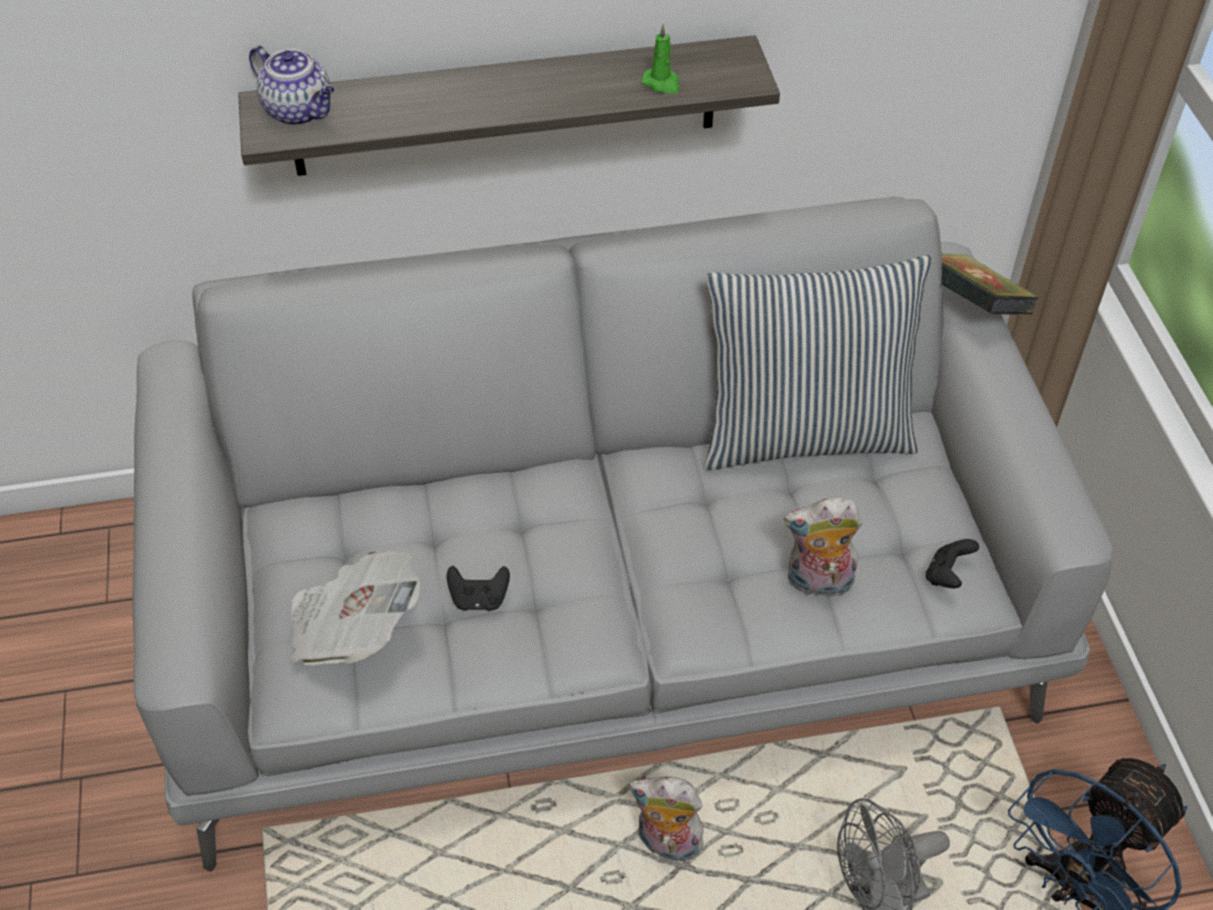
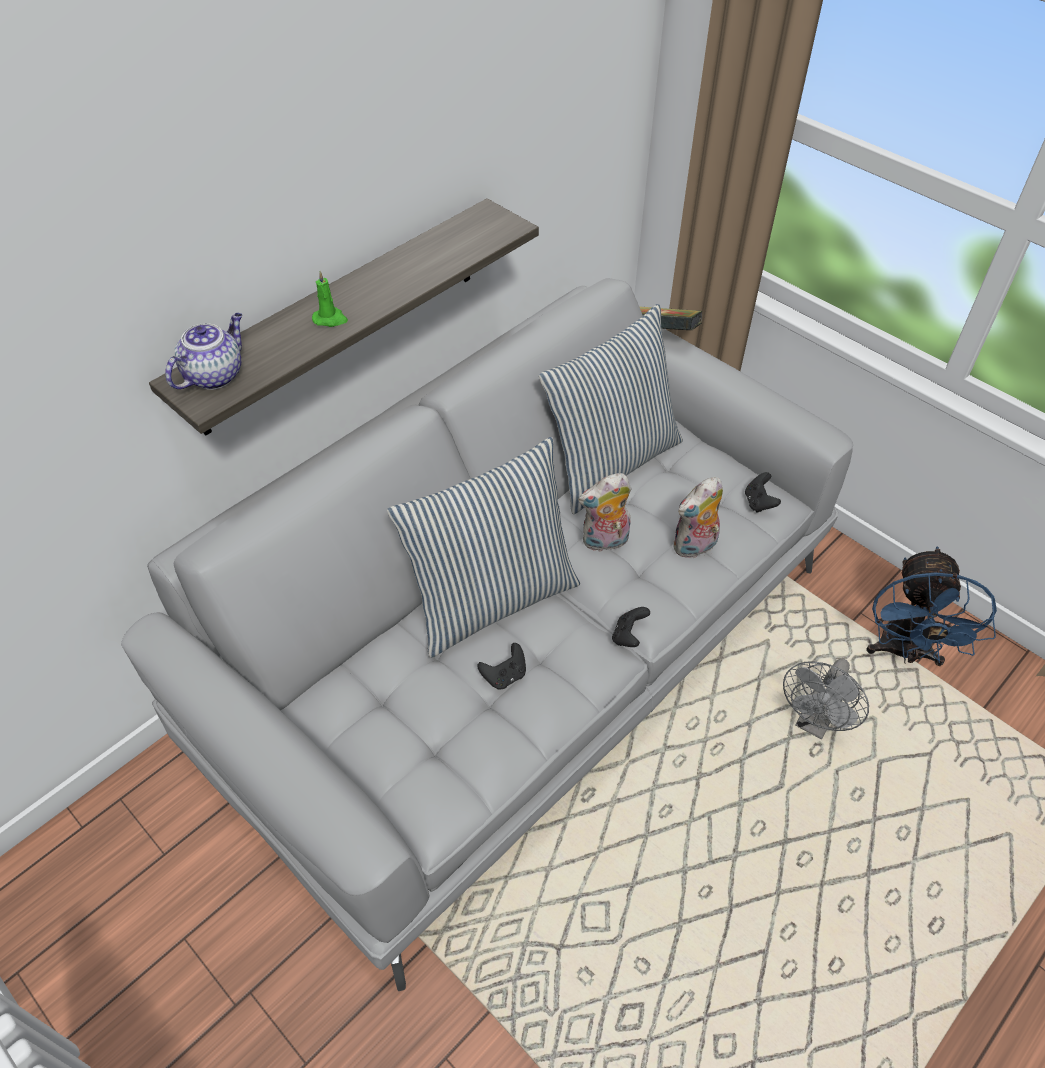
camera: 35 degrees left, 0 degrees up
(300, 111) = (214, 374): teapot -> teapot turned 60 degrees counterclockwise
(354, 628) = (439, 746): newspaper -> none
(538, 513) = (492, 599): none -> pillow
(648, 636) = (628, 636): none -> black game controller
(662, 83) = (459, 250): green candle -> green candle (330, 319)
(666, 844) = (678, 770): plush toy -> plush toy (605, 542)

